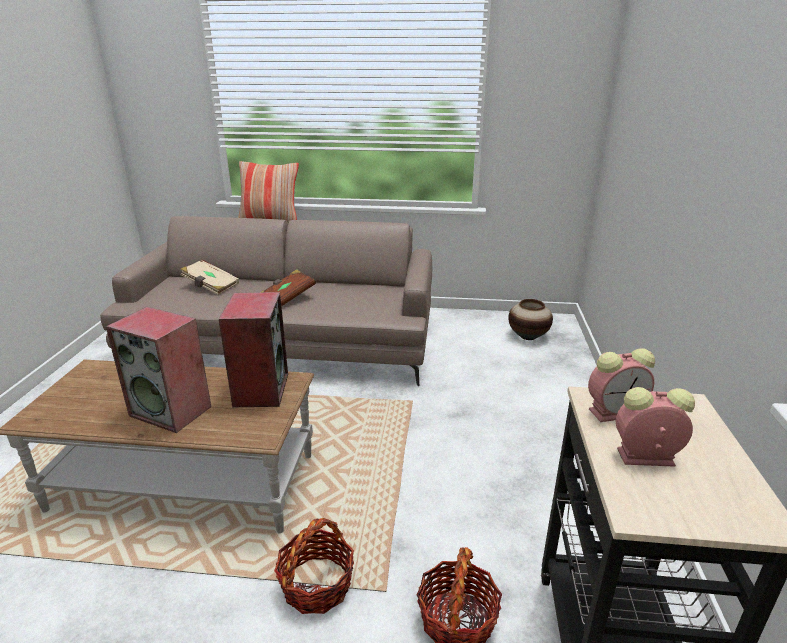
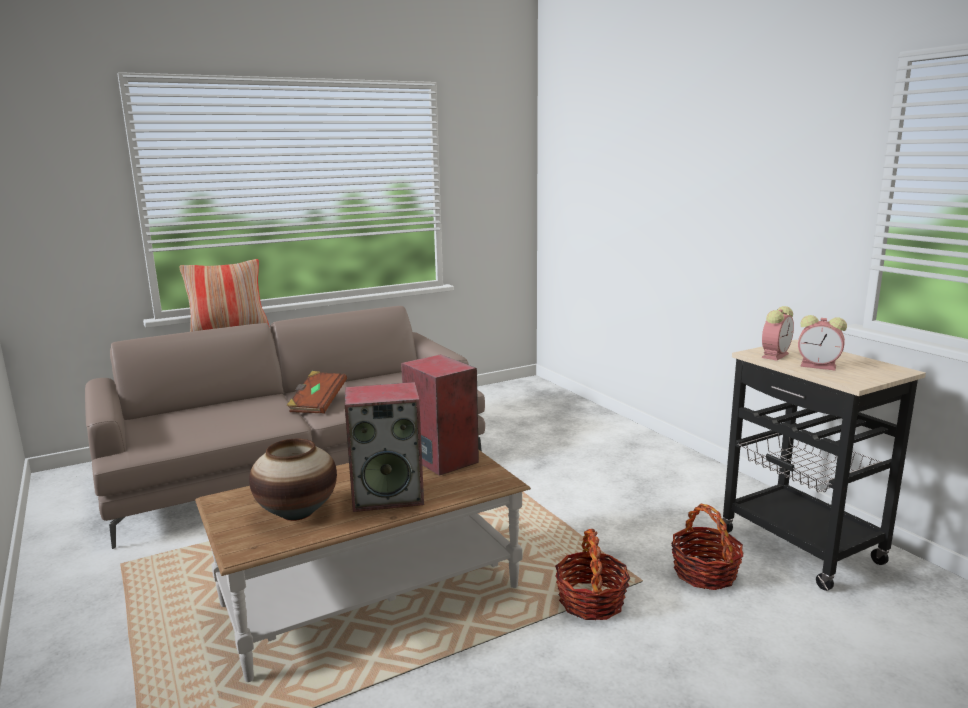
camera: 35 degrees left, 10 degrees down
(211, 287) = (205, 415): beige book -> none
(528, 336) = (522, 399): vase -> vase (297, 513)
(643, 457) = (820, 366): alarm clock -> alarm clock turned 120 degrees counterclockwise

